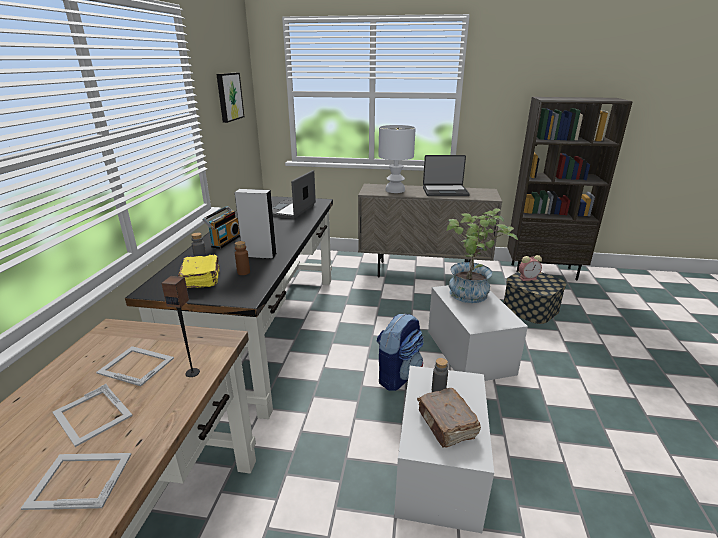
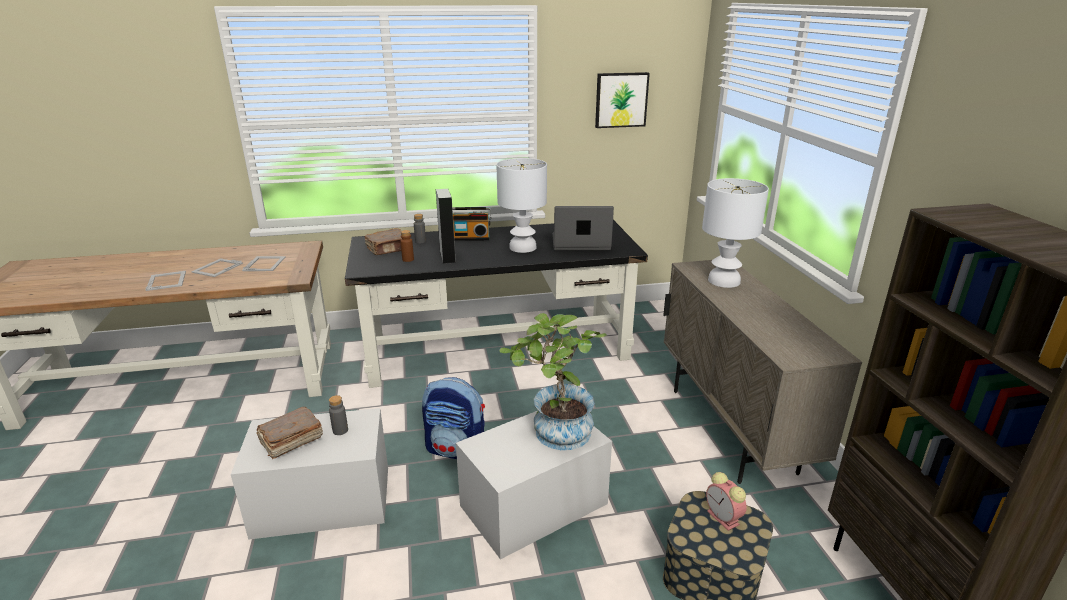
camera: 70 degrees right, 0 degrees up
(192, 372) = (255, 280): speaker -> none
(202, 279) = (389, 249): yellow book -> brown book
(275, 227) = (522, 247): none -> white table lamp
(445, 191) = (771, 316): laptop -> none

